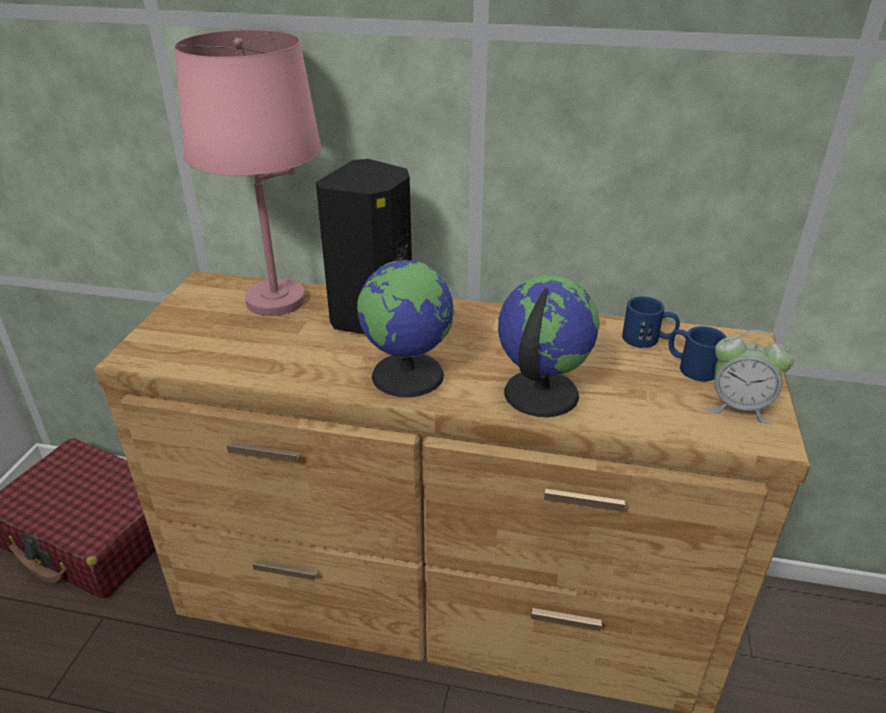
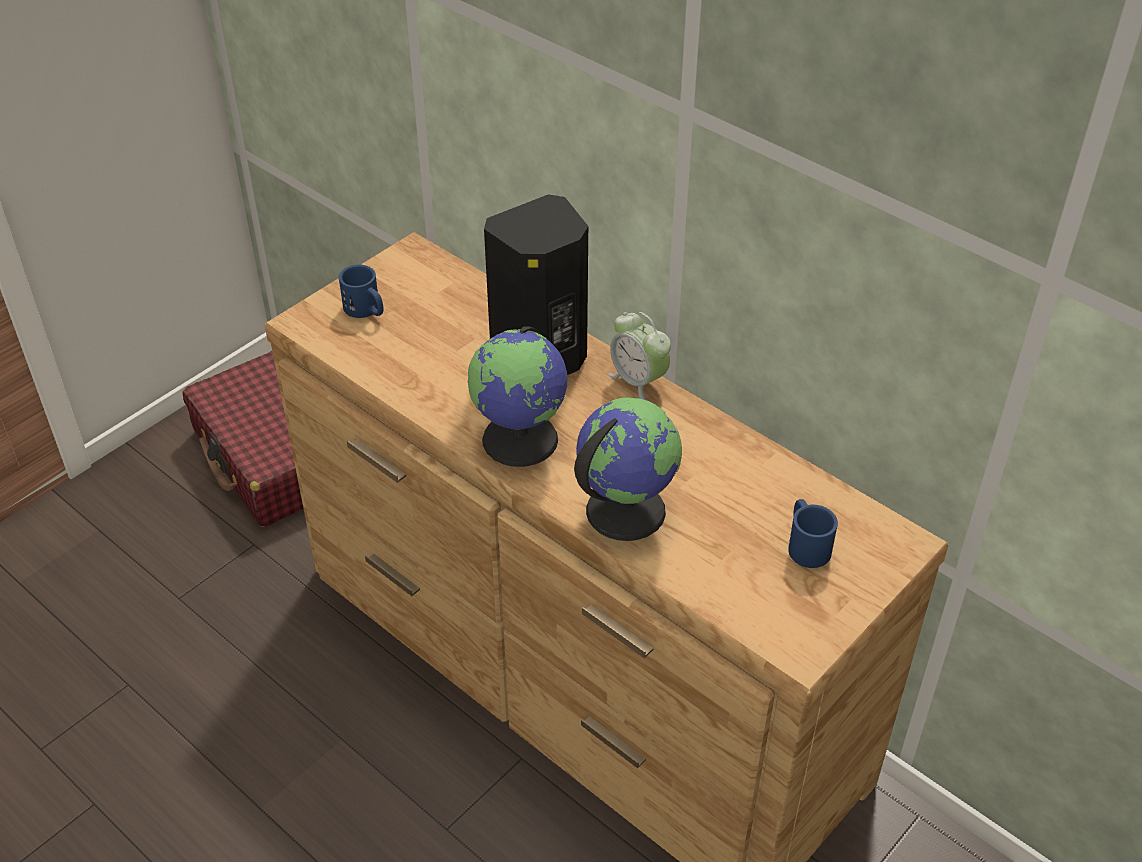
camera: 30 degrees right, 10 degrees up
(276, 301) = (464, 301): pink table lamp -> none
(648, 339) = (796, 494): blue mug -> blue mug (366, 310)
(739, 407) = (804, 607): alarm clock -> alarm clock (638, 381)

